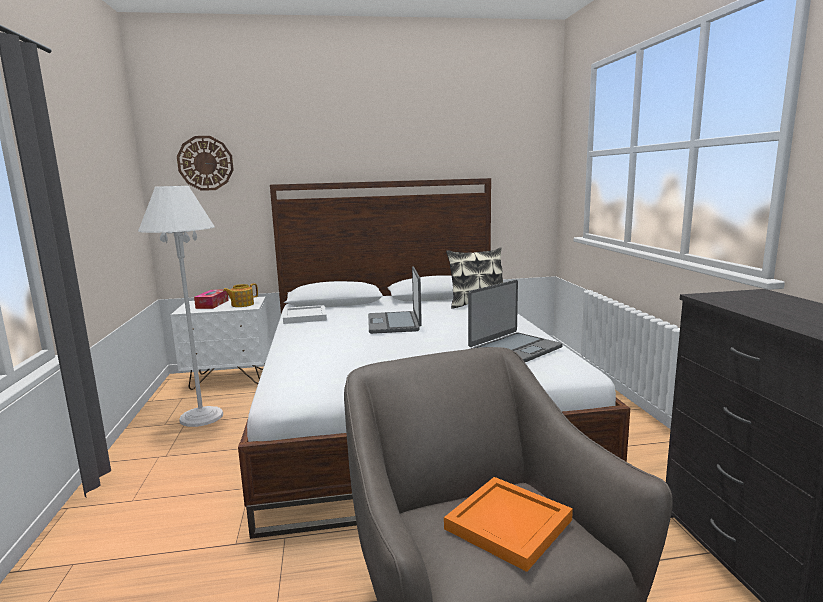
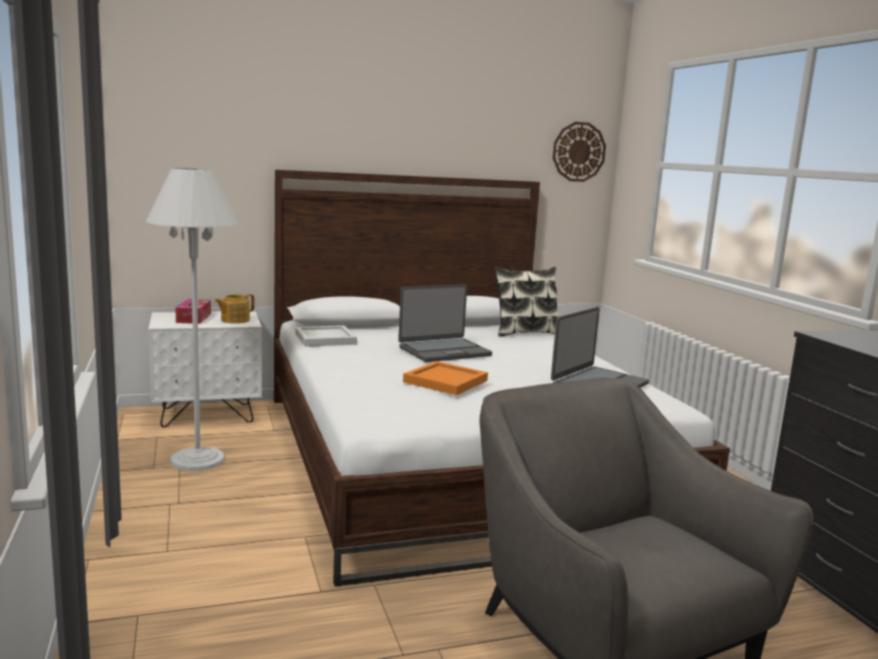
camera: 10 degrees left, 0 degrees up
(205, 163) = (194, 136): wall clock -> wall clock (578, 152)
(394, 323) = (444, 351): laptop -> laptop turned 105 degrees counterclockwise
(506, 524) = (657, 547): orange tray -> orange tray (444, 381)

